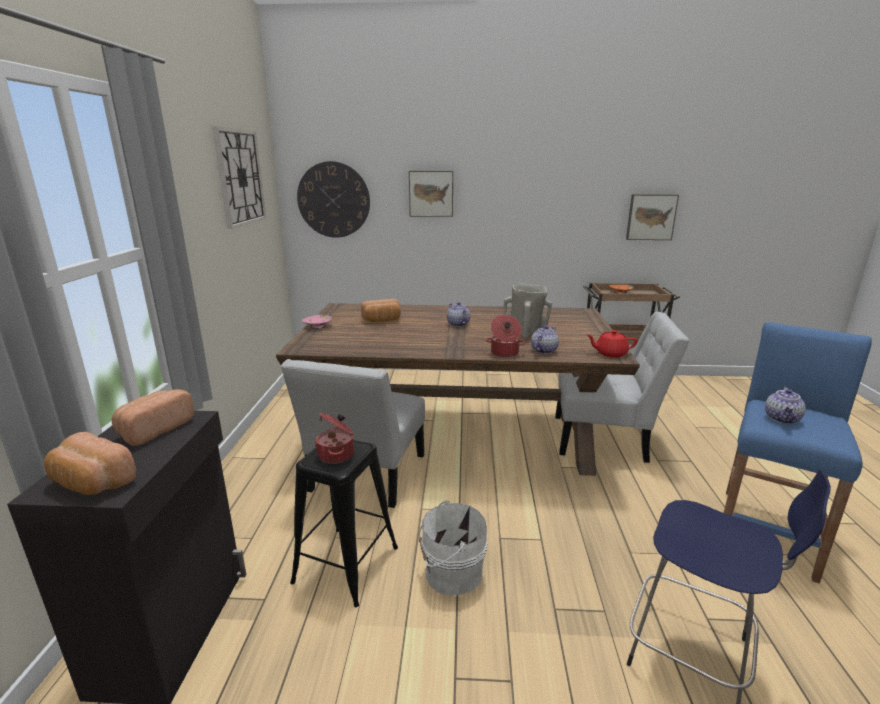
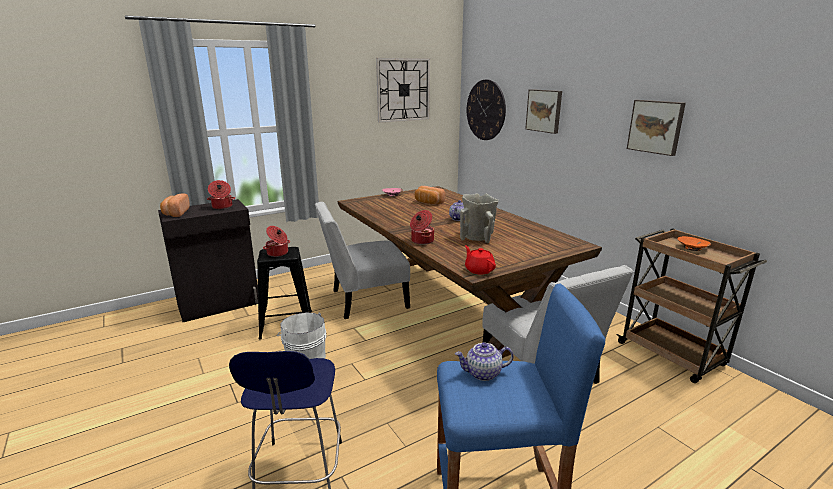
camera: 55 degrees right, 0 degrees up
(154, 429) = (222, 207): bread -> cooking pot
(543, 350) = (447, 249): teapot -> none
(651, 217) = (762, 163): picture -> picture (656, 126)

